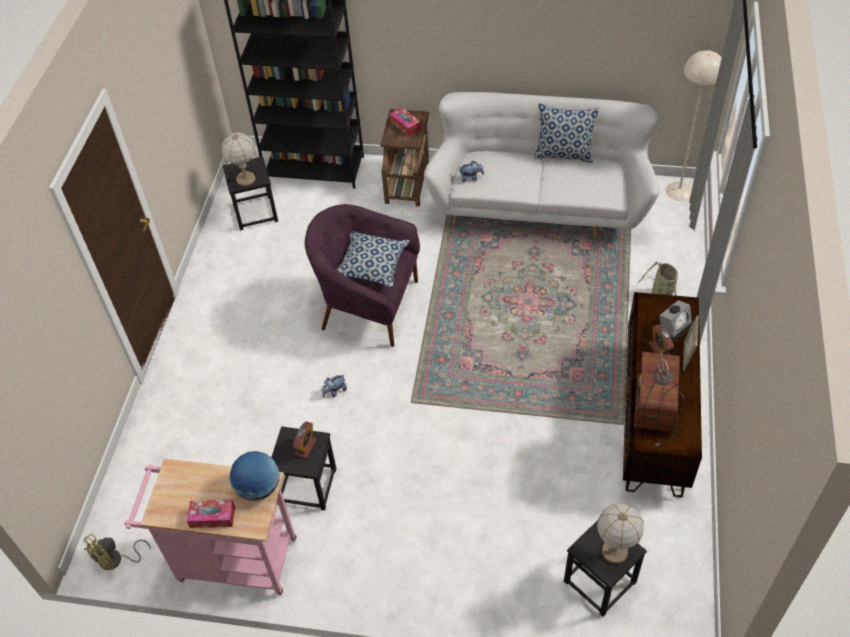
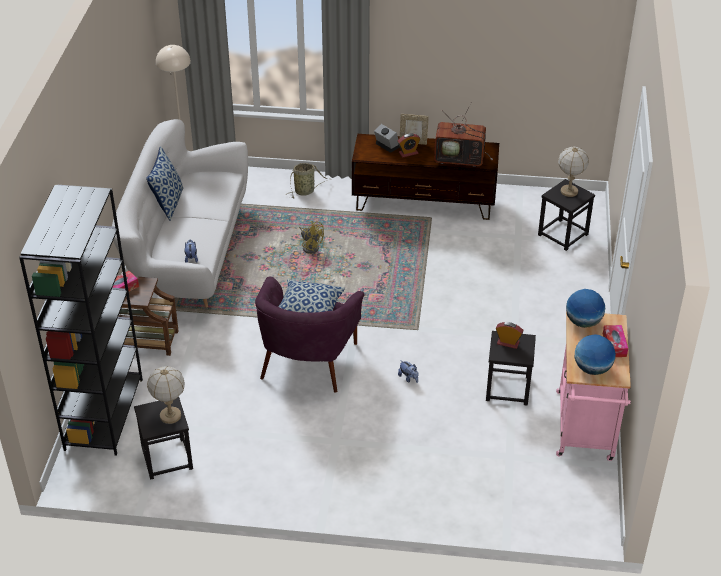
camera: 95 degrees left, 10 degrees down
(116, 560) = (601, 509): yellow fan -> yellow fan (310, 246)
(177, 487) = (592, 369): none -> globe

